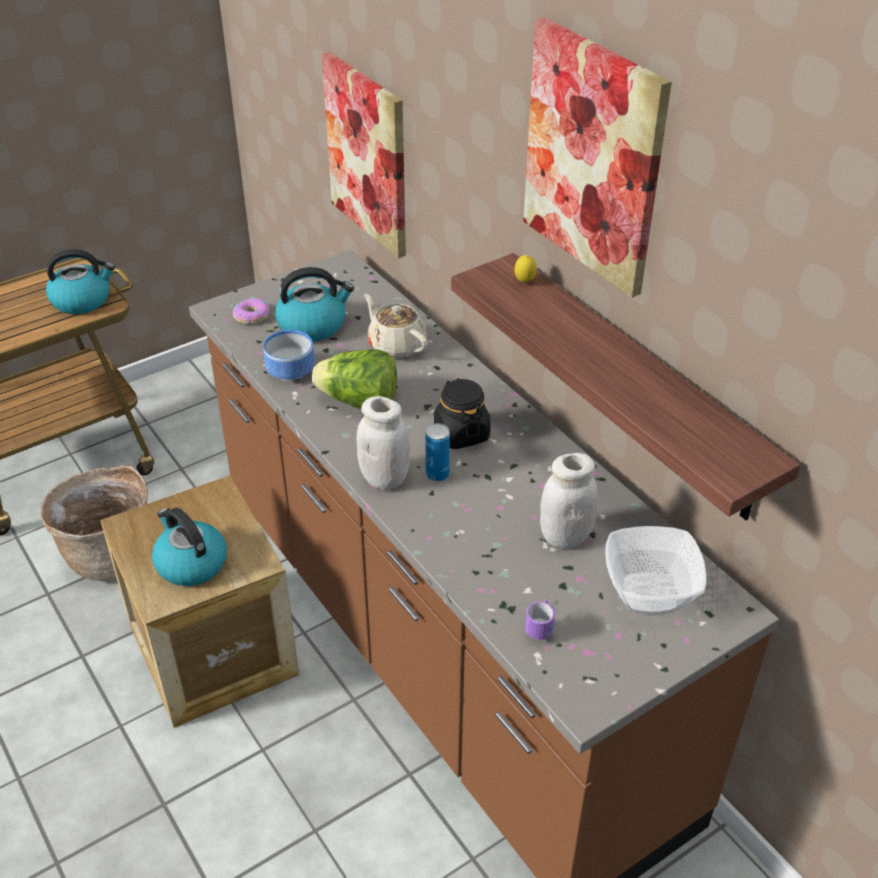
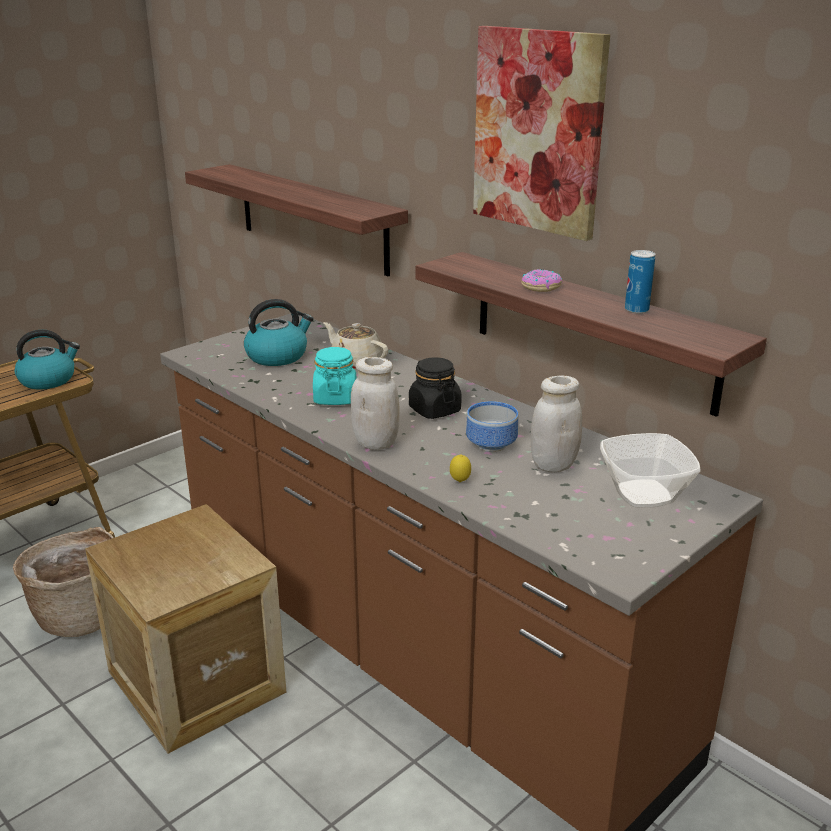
camera: 10 degrees left, 15 degrees down
(190, 563) = (182, 571): kettle -> none
(251, 316) = (220, 354): donut -> donut (540, 287)
(290, 373) = (266, 386): bowl -> bowl (491, 445)
(359, 402) = (335, 398): lettuce -> turquoise jar
(368, 155) = (312, 218): picture -> shelf
(437, 474) = (423, 436): can -> can (636, 310)
(524, 282) = (479, 264): lemon -> lemon (460, 482)
(543, 622) = (558, 521): mug -> none

